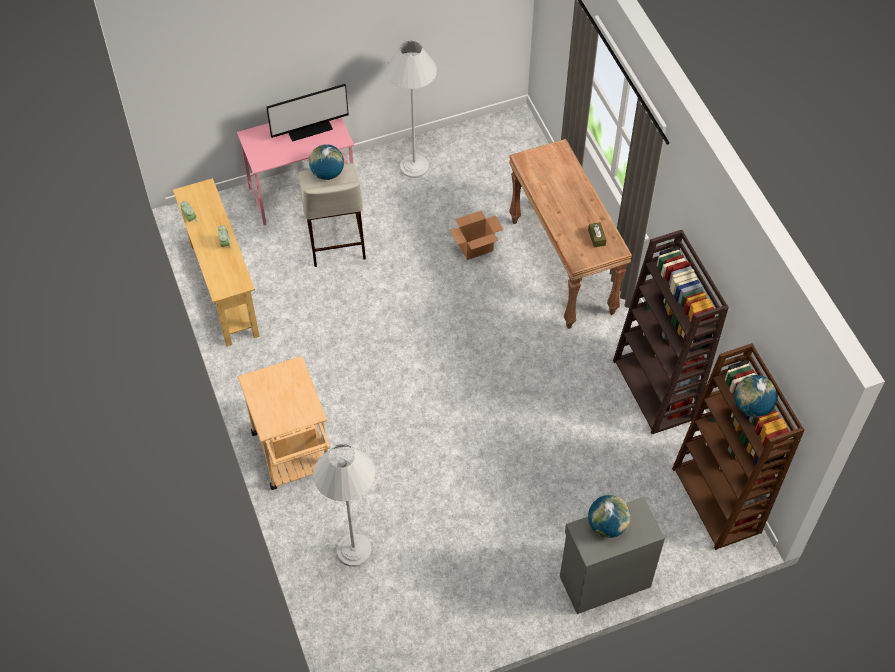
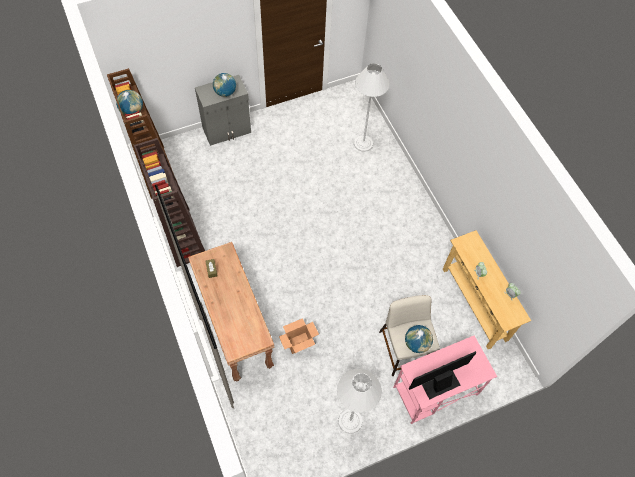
camera: 175 degrees right, 5 degrees up
(294, 458) = (404, 191): beige cart -> none

